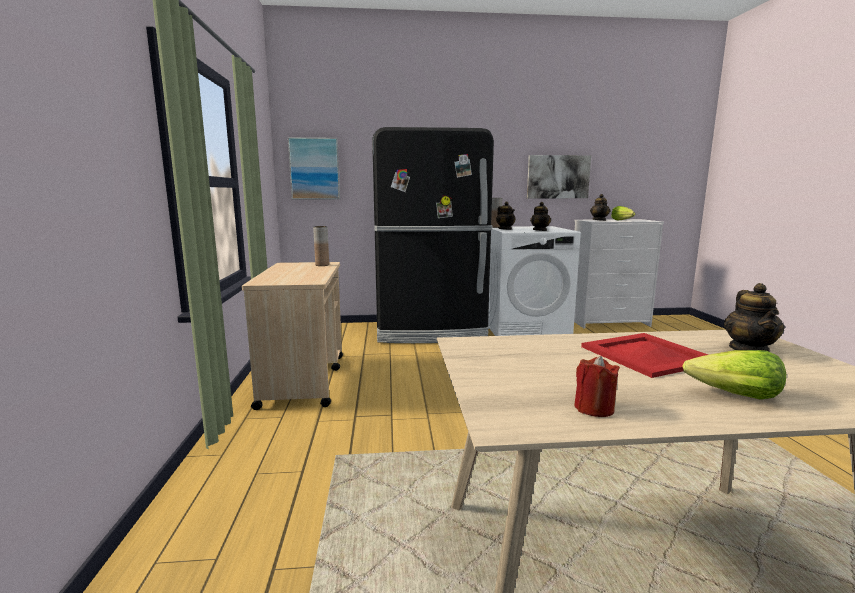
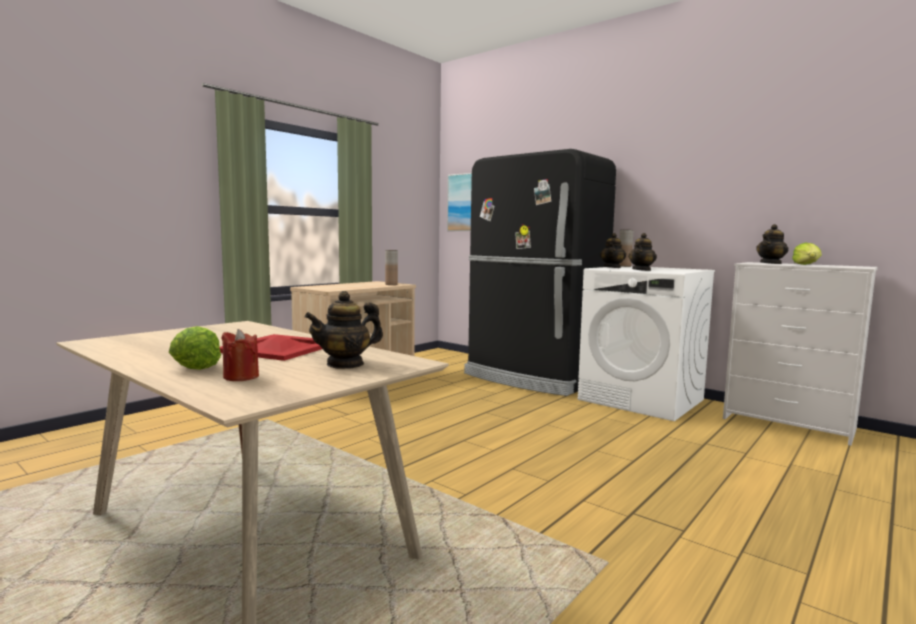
camera: 45 degrees right, 5 degrees down
(558, 177) = (725, 202): picture -> none
(594, 408) = (132, 349): red candle -> red candle (241, 377)

